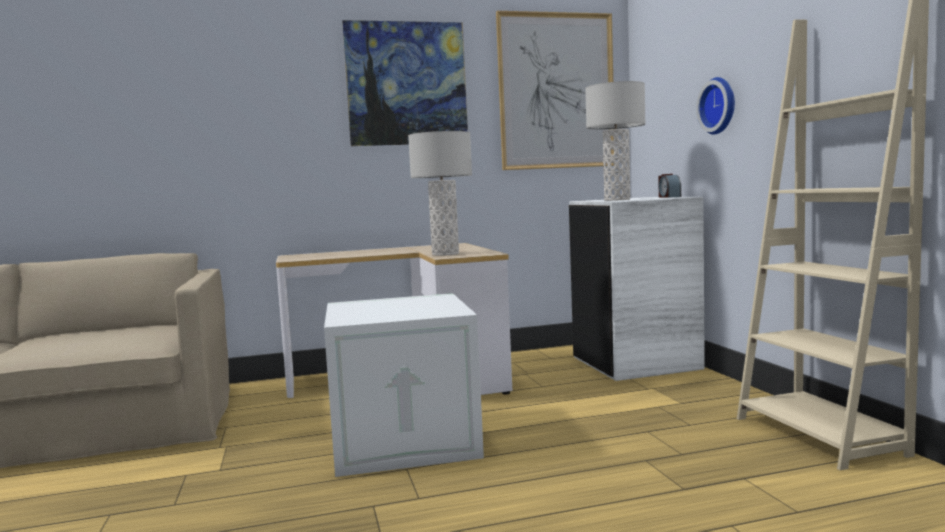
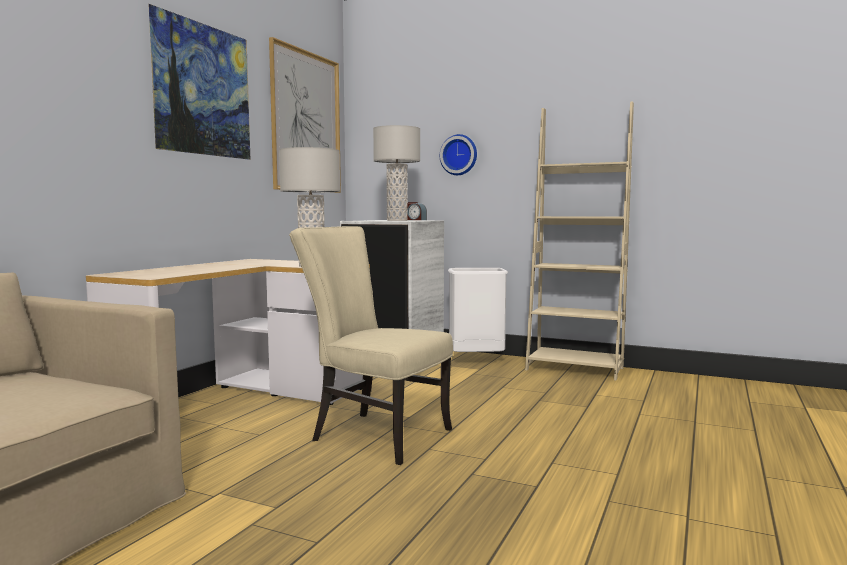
camera: 50 degrees left, 0 degrees up
(406, 439) = (374, 434): white storage box -> beige chair
(704, 392) = (476, 361): none -> white trash can

